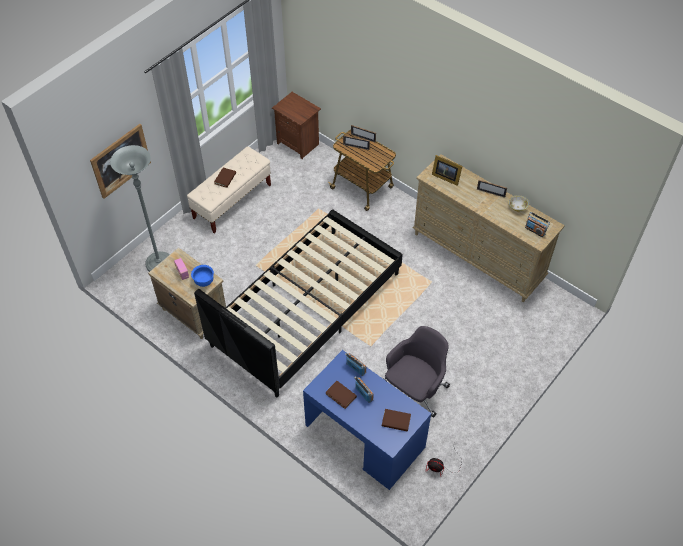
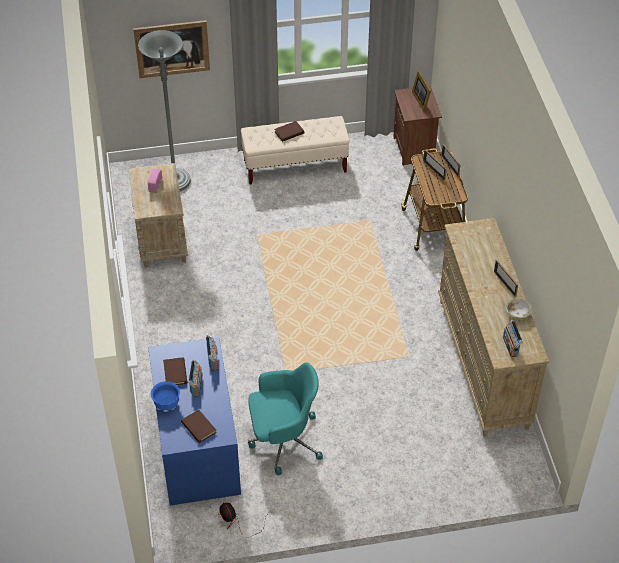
camera: 40 degrees right, 5 degrees down
(204, 281) = (165, 204): blue bowl -> blue bowl (166, 403)
(306, 309) = (262, 302): black bed -> none
(414, 391) = (283, 440): grey office chair -> turquoise office chair
(445, 177) = (474, 241): picture frame -> picture frame (421, 100)

